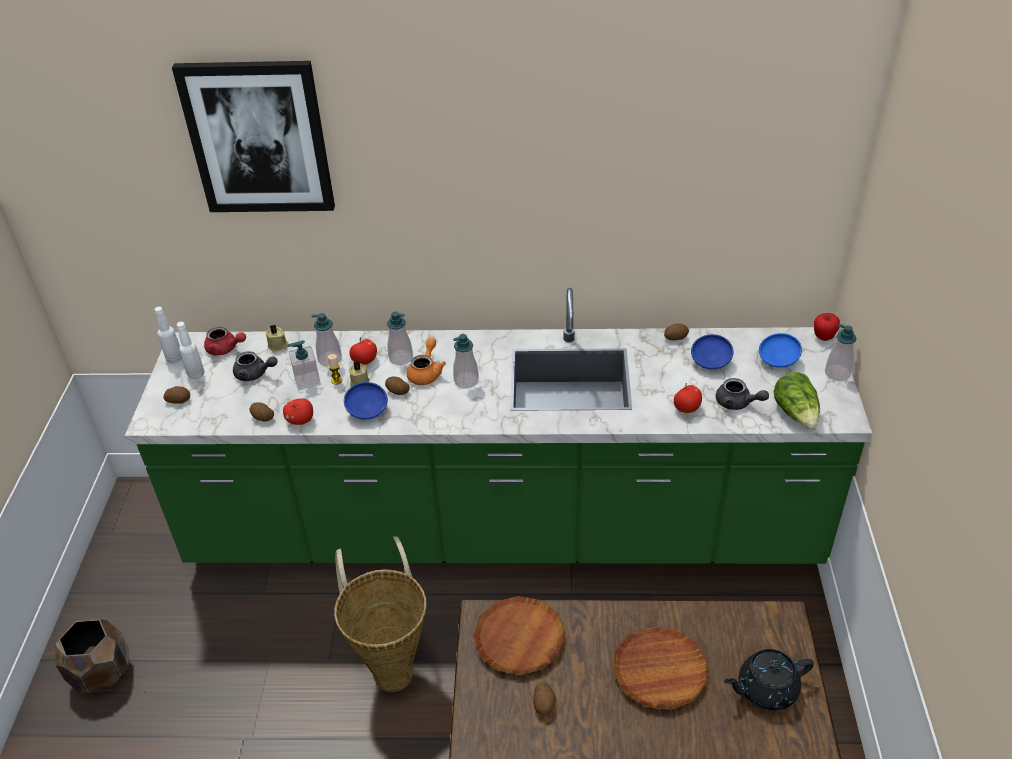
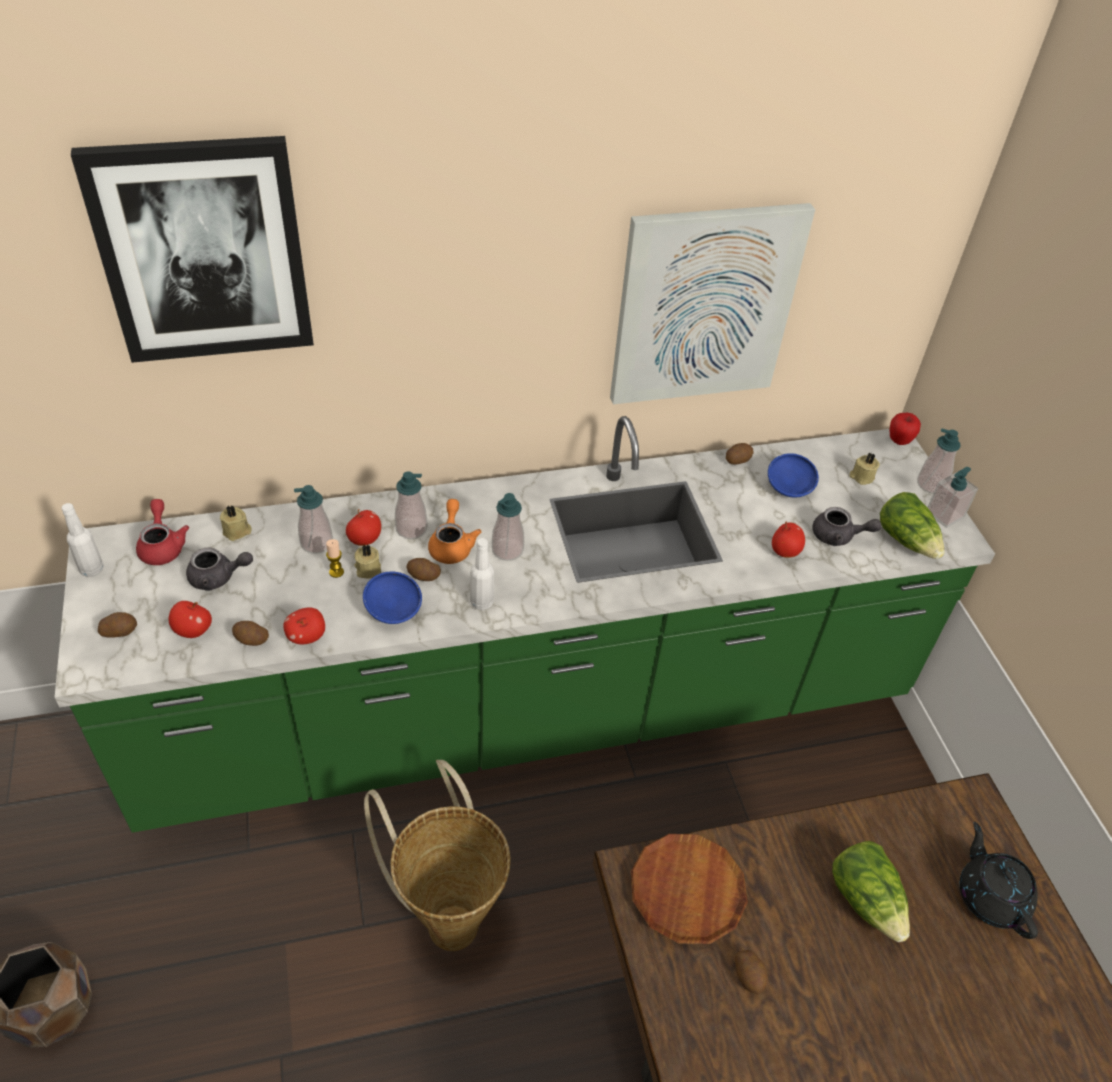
camera: 20 degrees left, 5 degrees up
(196, 374) = (132, 588): white bottle -> white bottle (481, 602)
(225, 349) = (163, 546): red teapot -> red teapot turned 105 degrees counterclockwise
(226, 406) = (193, 630): none -> apple
(307, 381) = (295, 577): soap dispenser -> soap dispenser (944, 514)
(637, 205) = (704, 305): none -> picture
(659, 671) = (866, 900): brown plate -> lettuce
(765, 689) = (990, 896): black teapot -> black teapot turned 105 degrees clockwise
(777, 361) = (861, 477): blue bowl -> beige candle

